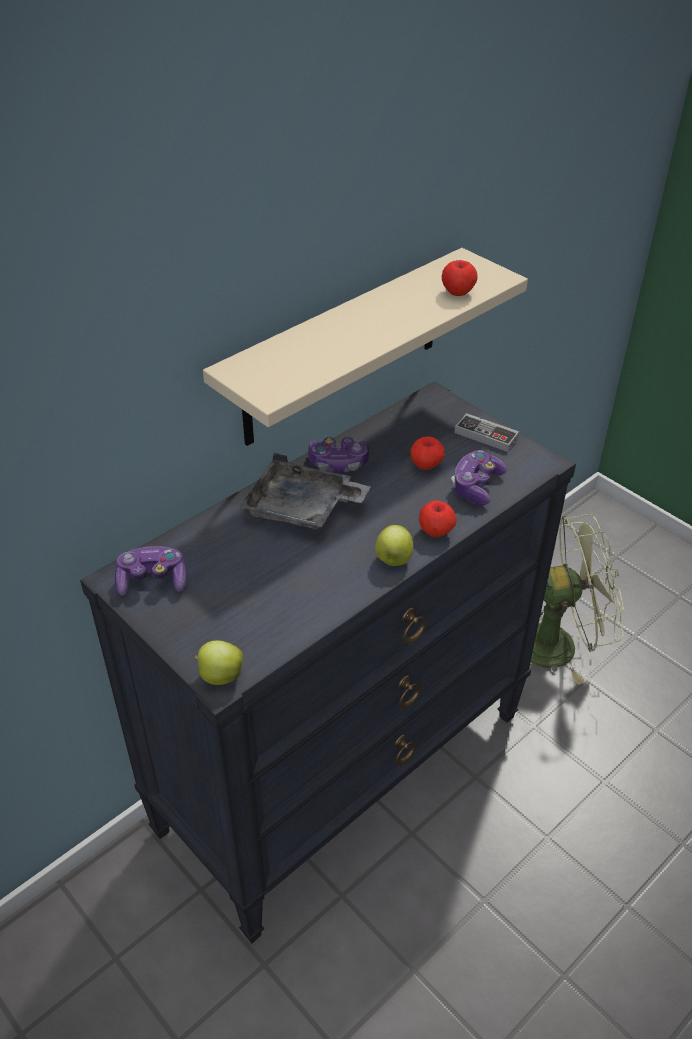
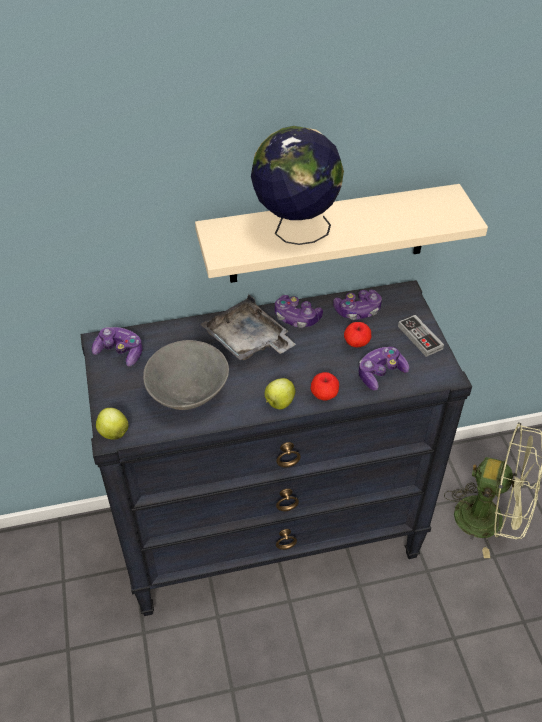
camera: 30 degrees right, 5 degrees up
(279, 595) = (187, 395): none -> grey bowl
(332, 342) = (295, 230): none -> globe
(399, 432) = (357, 310): none -> game controller
(458, 292) = (421, 221): apple -> none

